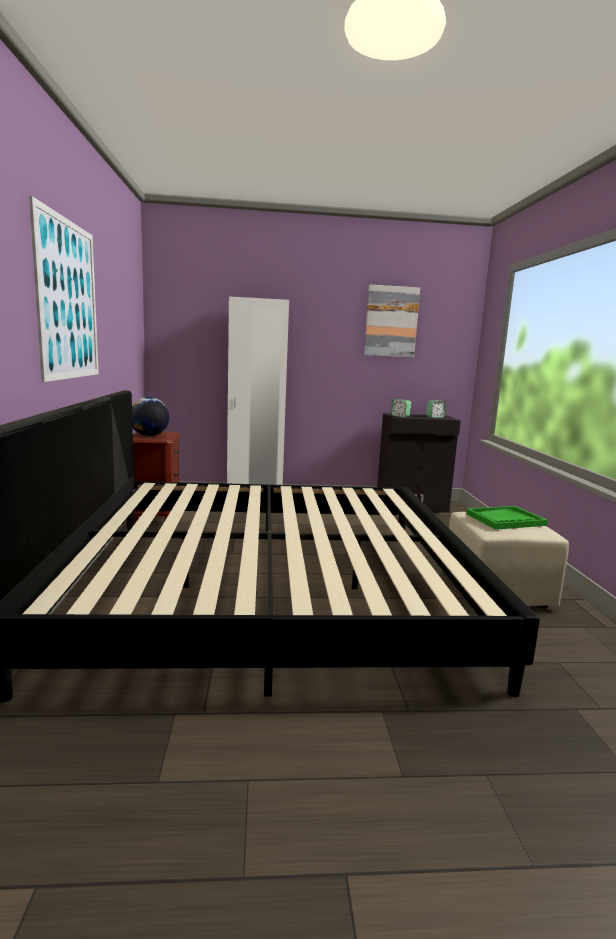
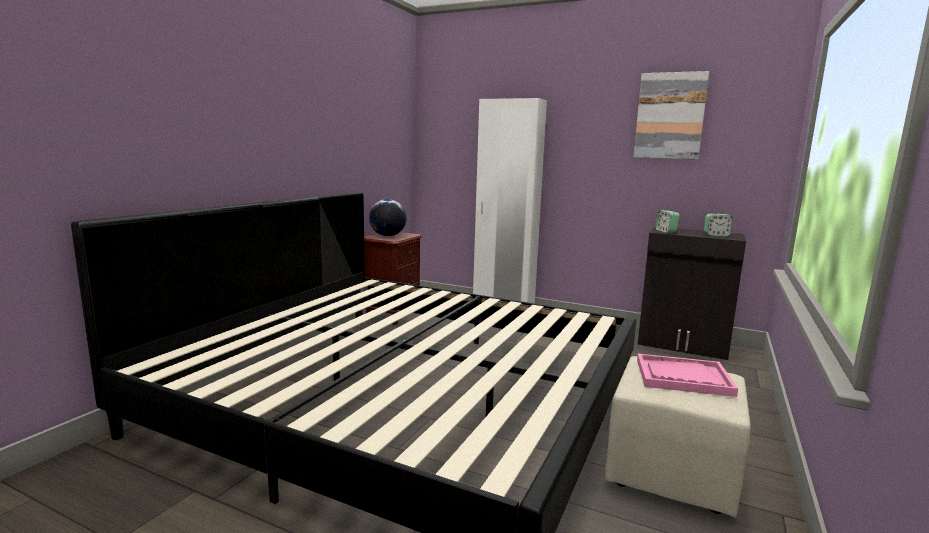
camera: 30 degrees right, 0 degrees up
(68, 300) = (266, 111): picture -> none
(505, 520) = (682, 377): green tray -> pink tray

